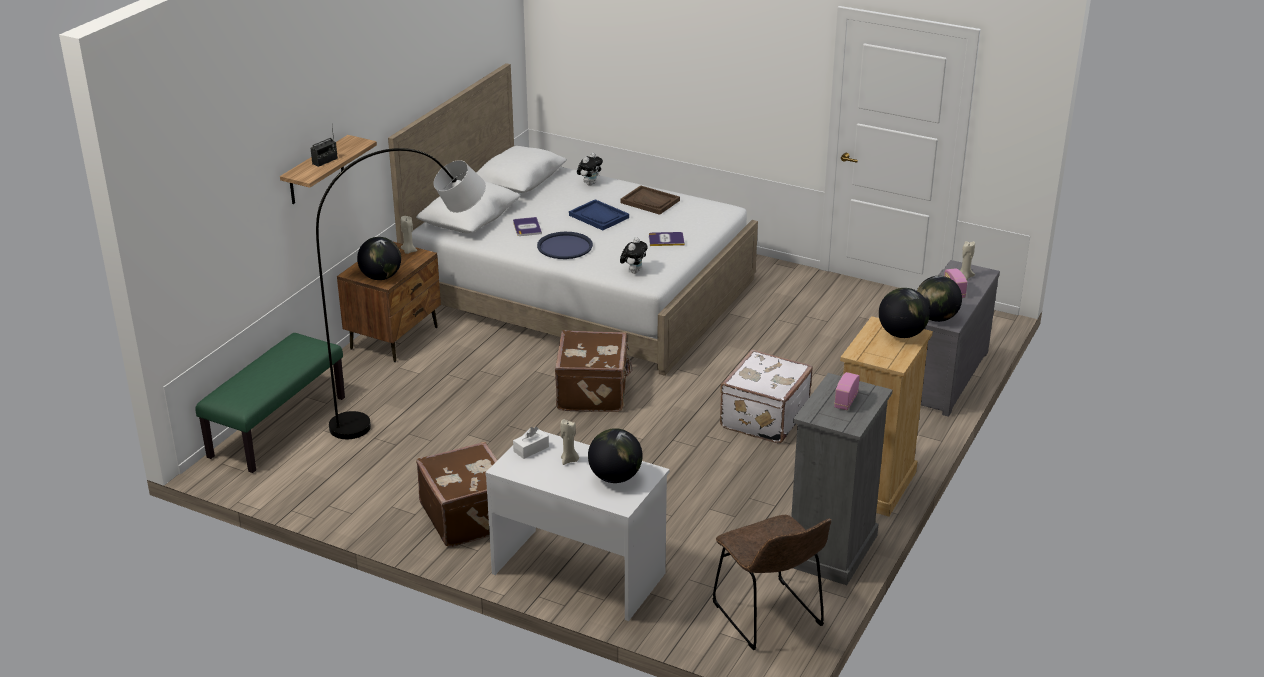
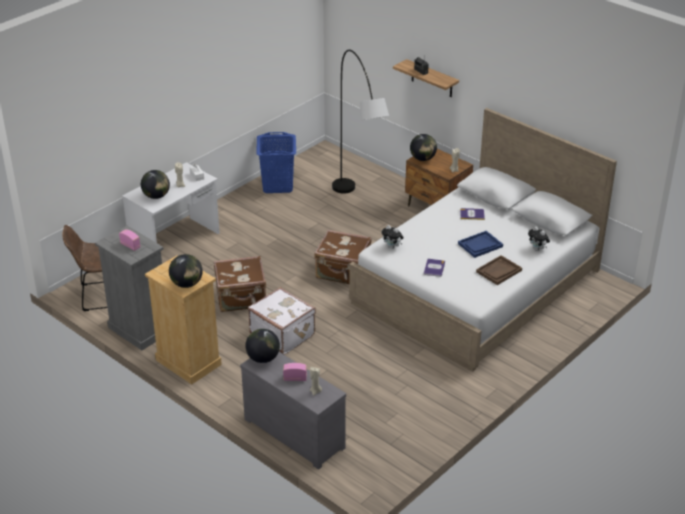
camera: 105 degrees right, 5 degrees up
(277, 427) = (354, 166): green bench -> none
(358, 496) = (278, 185): none -> blue laundry basket
(469, 516) = (242, 215): brown suitcase -> brown suitcase (241, 298)
(565, 246) = (438, 225): blue tray -> none

